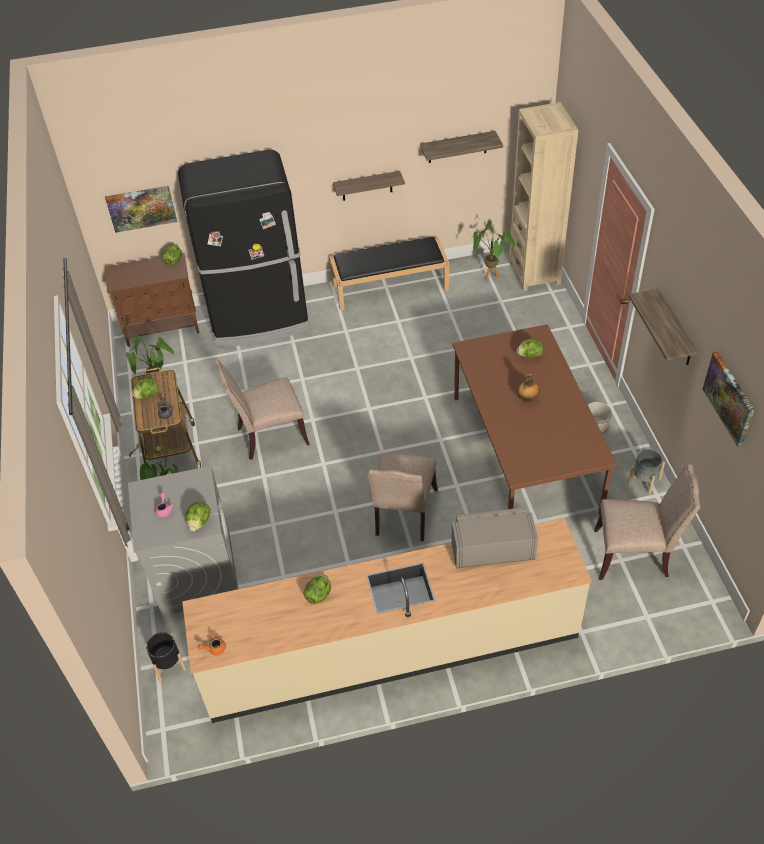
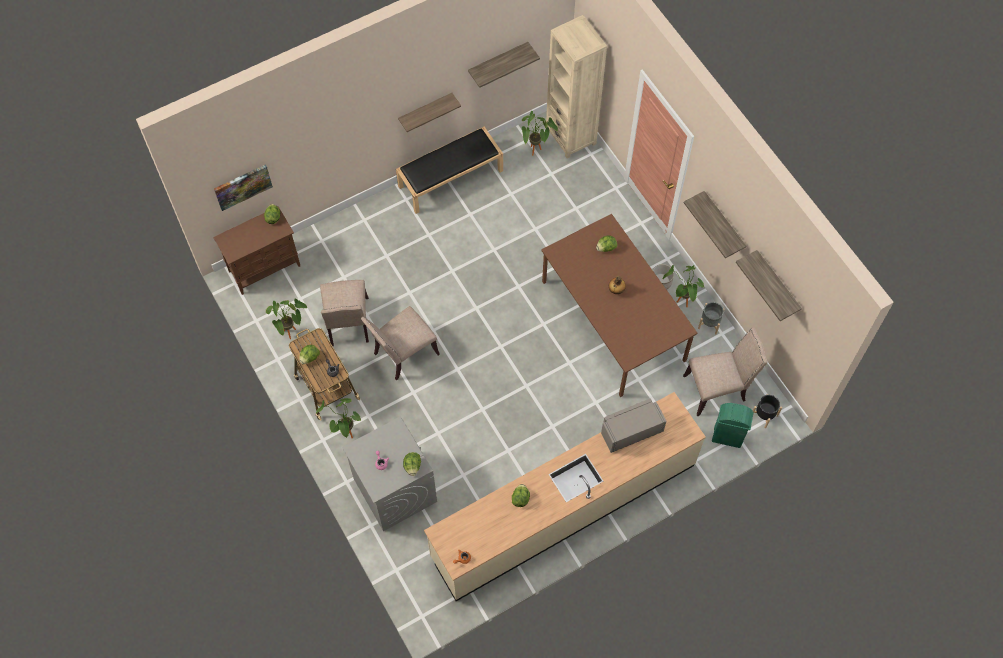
camera: 20 degrees left, 15 degrees up
(168, 664) = (405, 567): black planter -> black planter (764, 415)
(259, 319) = (348, 239): black fridge -> none
(404, 515) = (537, 399): beige chair -> beige chair (348, 324)
(613, 453) = (681, 304): none -> potted plant
(633, 614) = (727, 437): none -> green trash can
(729, 398) = (777, 284): picture -> shelf

